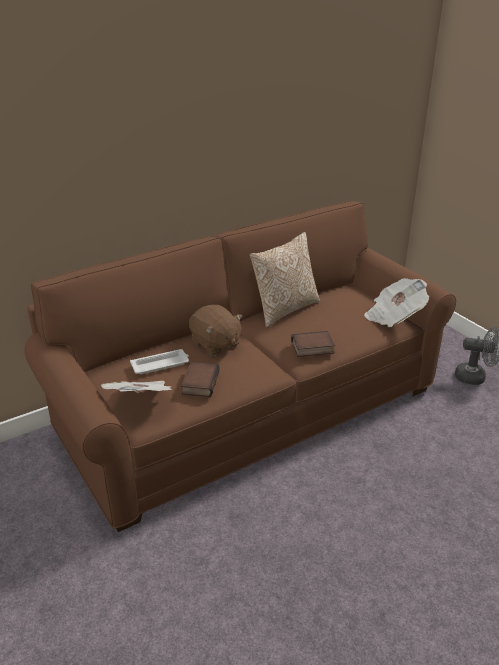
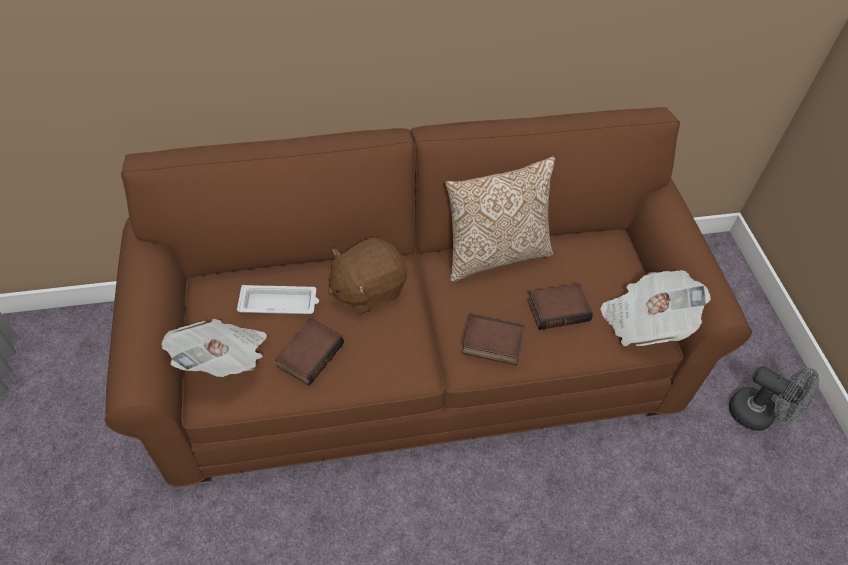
camera: 20 degrees right, 20 degrees up
(215, 344) = (367, 289): brown plush toy -> brown plush toy turned 75 degrees clockwise
(340, 323) = (558, 309): none -> book

